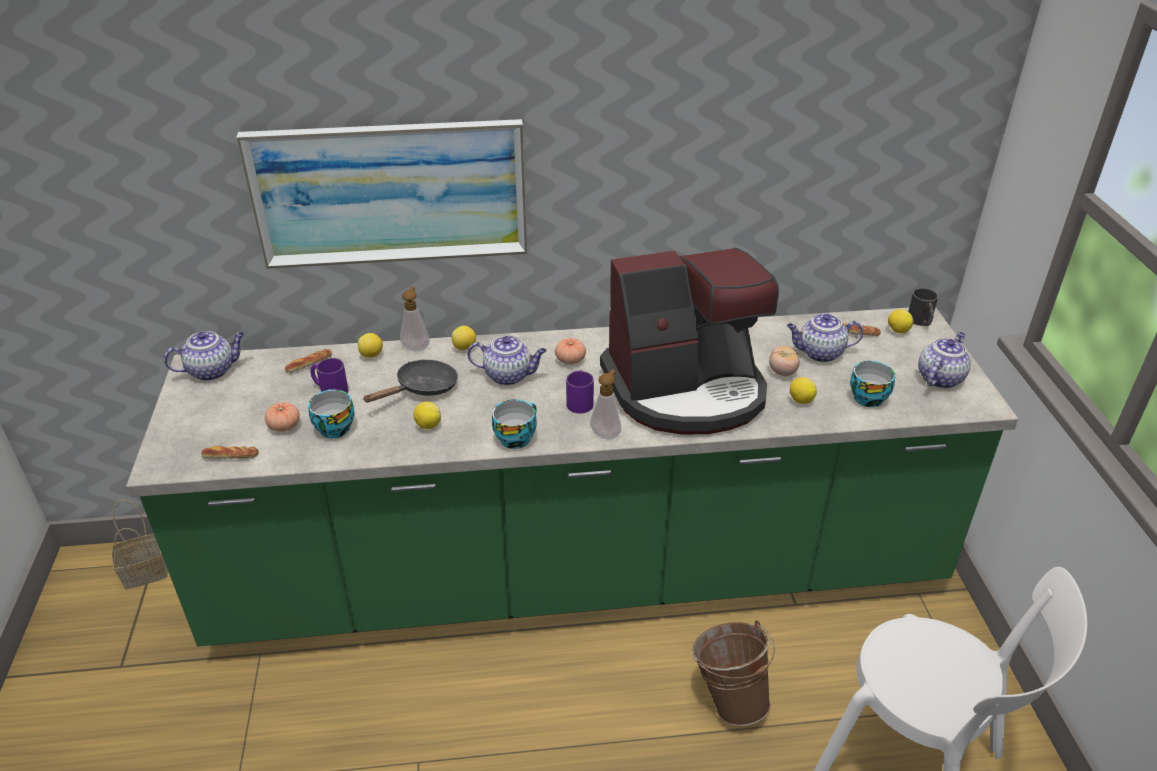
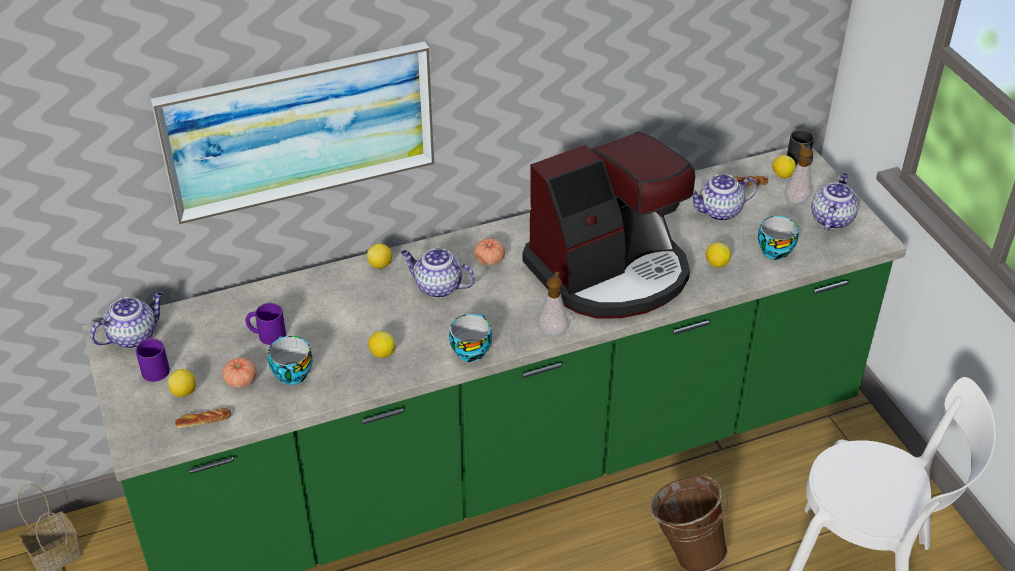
camera: 15 degrees left, 5 degrees up
(309, 364) = (231, 310): bread -> none
(371, 355) = (290, 290): lemon -> lemon (184, 392)
(416, 347) = (331, 272): soap dispenser -> soap dispenser (796, 199)
(422, 388) = (358, 316): black frying pan -> none
(509, 375) = (437, 287): teapot -> teapot turned 150 degrees counterclockwise
(580, 401) = (516, 301): purple mug -> purple mug (155, 367)
(782, 372) = (691, 237): tomato -> none

